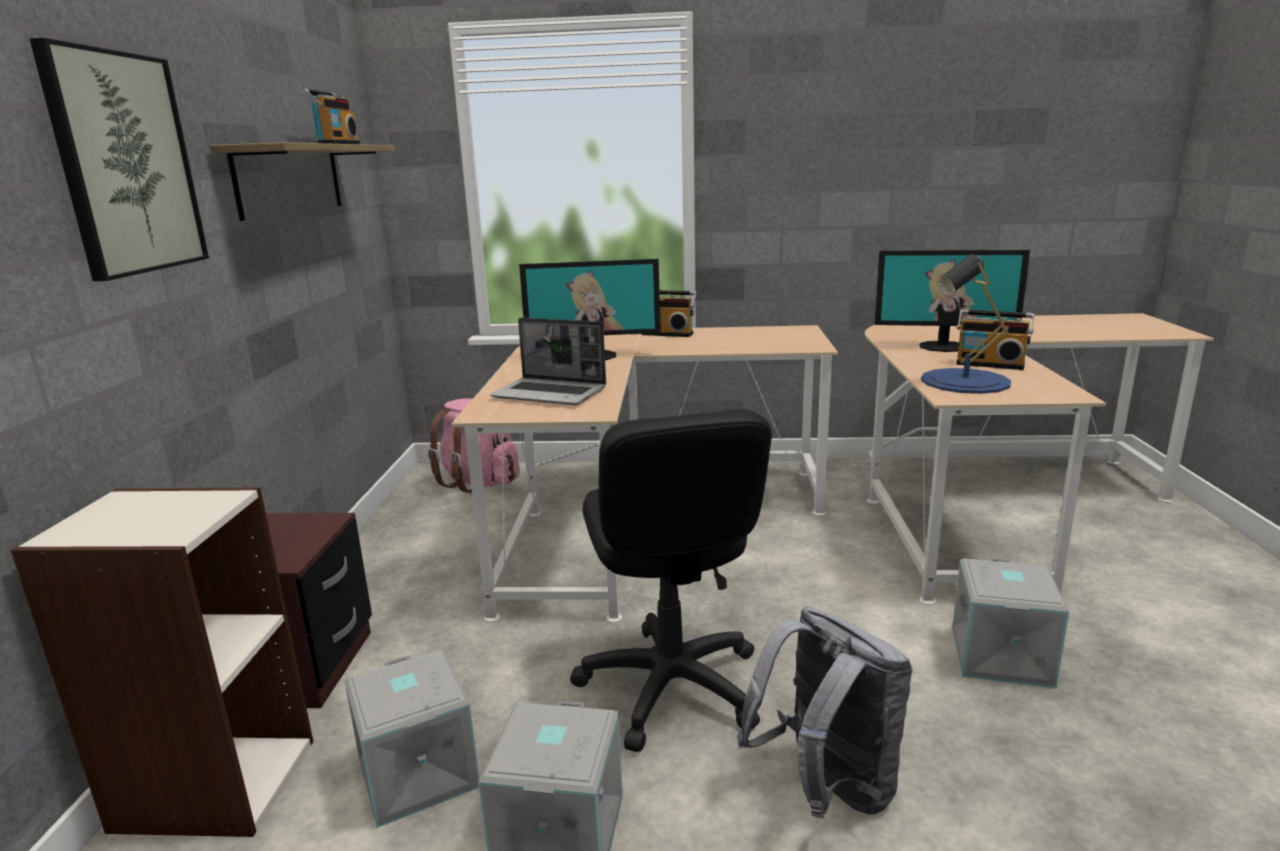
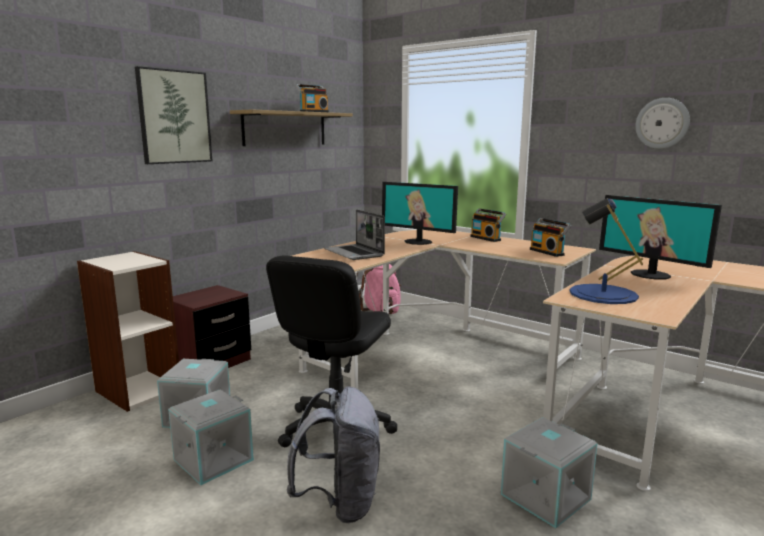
camera: 35 degrees right, 5 degrees down
(876, 150) = (662, 123): none -> wall clock
(990, 364) = (654, 290): radio -> radio (548, 252)

